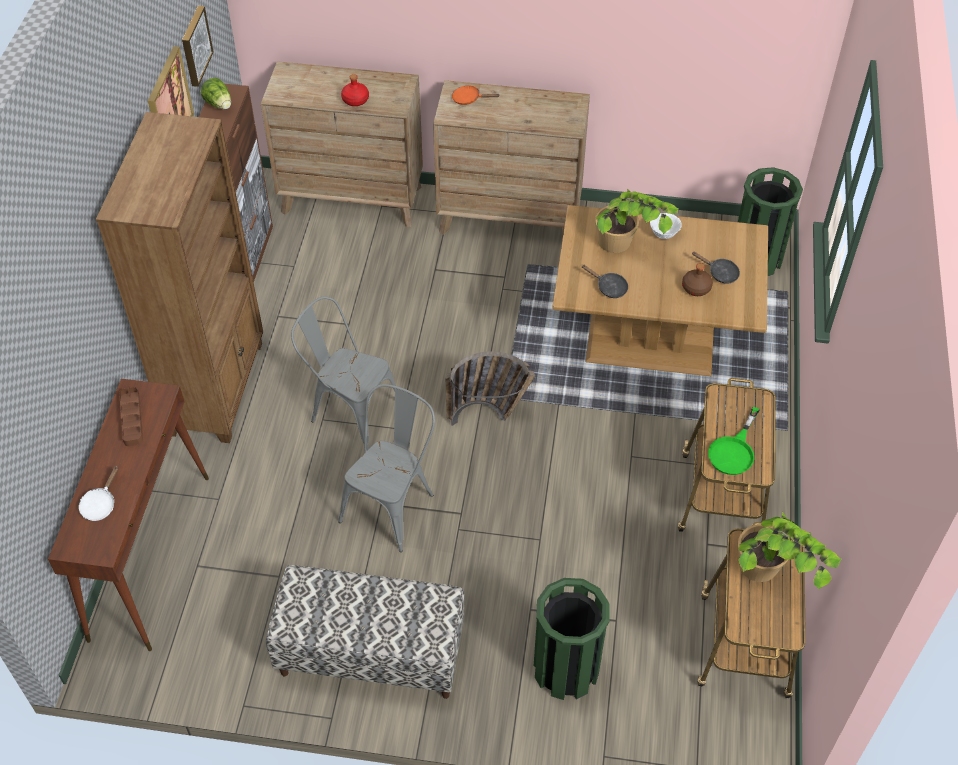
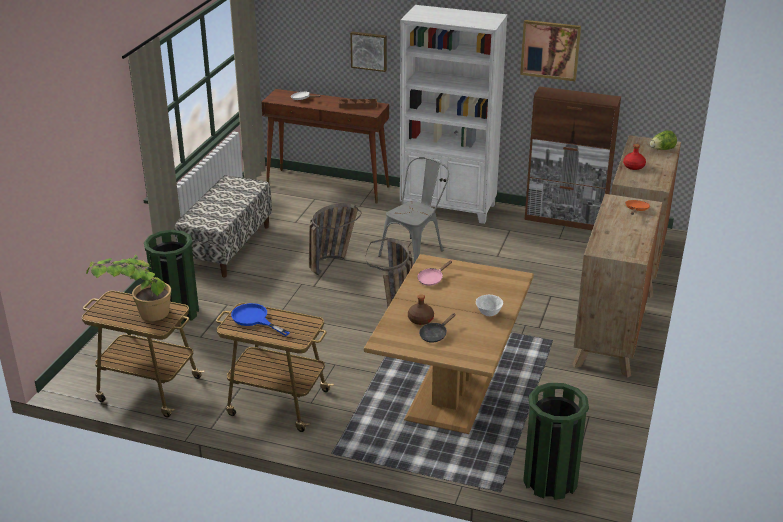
camera: 100 degrees right, 20 degrees down
(194, 45) = (614, 55): picture -> picture (369, 51)
(217, 387) = (449, 208): brown bookcase -> white bookcase
(219, 104) = (595, 97): lettuce -> lettuce (662, 149)
(392, 503) = (332, 262): grey chair -> basket
(609, 287) = (432, 279): black frying pan -> pink frying pan
(626, 251) = (471, 292): potted plant -> none
(734, 451) = (254, 319): green frying pan -> blue frying pan

